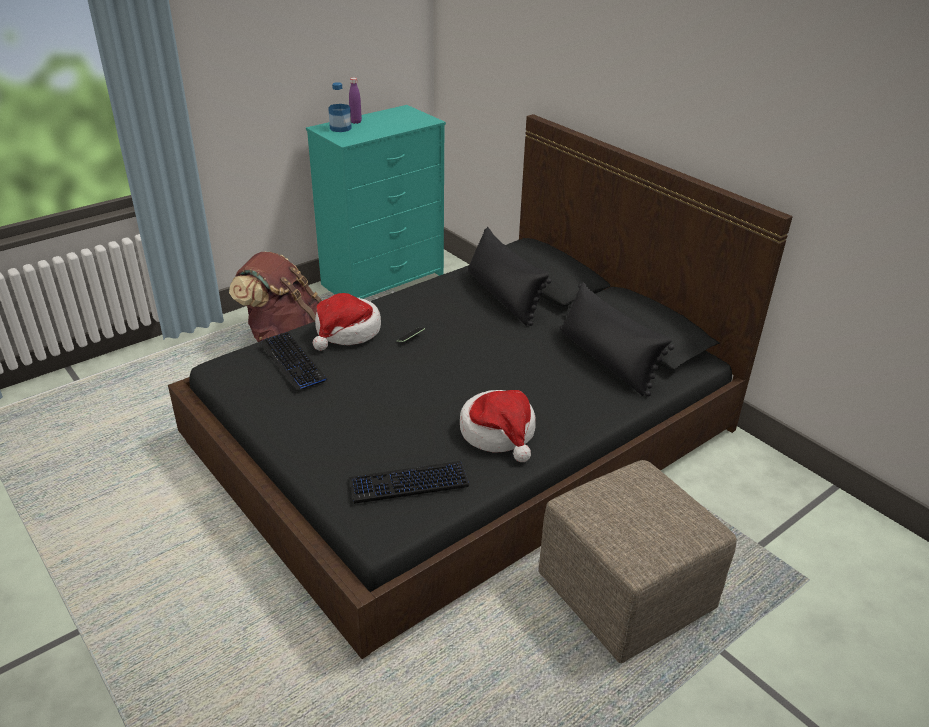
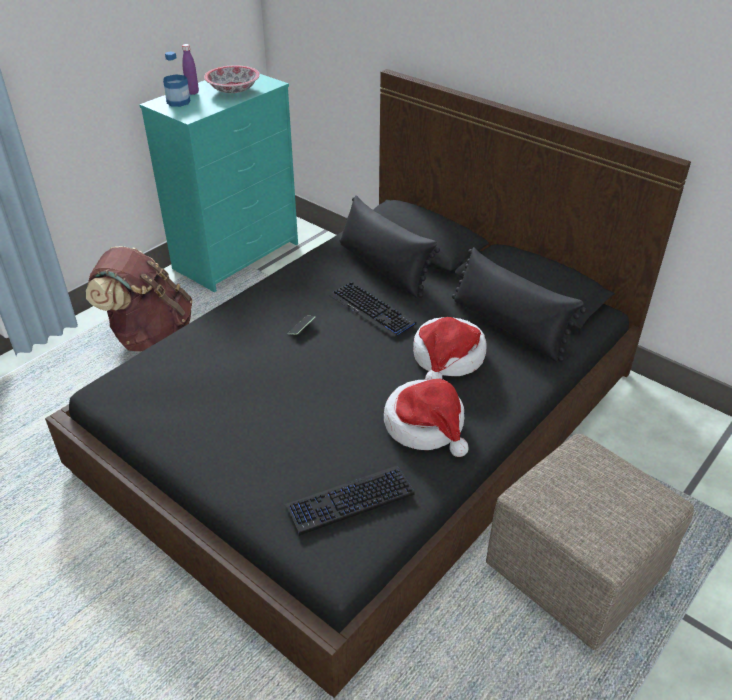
camera: 10 degrees left, 5 degrees up
(293, 362) = (184, 374): keyboard -> keyboard (372, 310)
(347, 332) = (232, 330): hat -> hat (447, 358)
(392, 123) = (233, 90): none -> bowl

